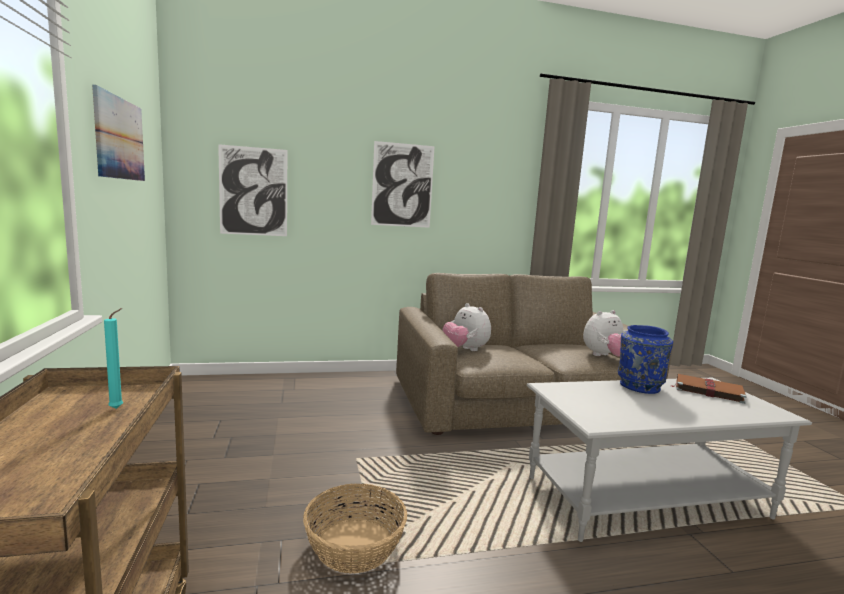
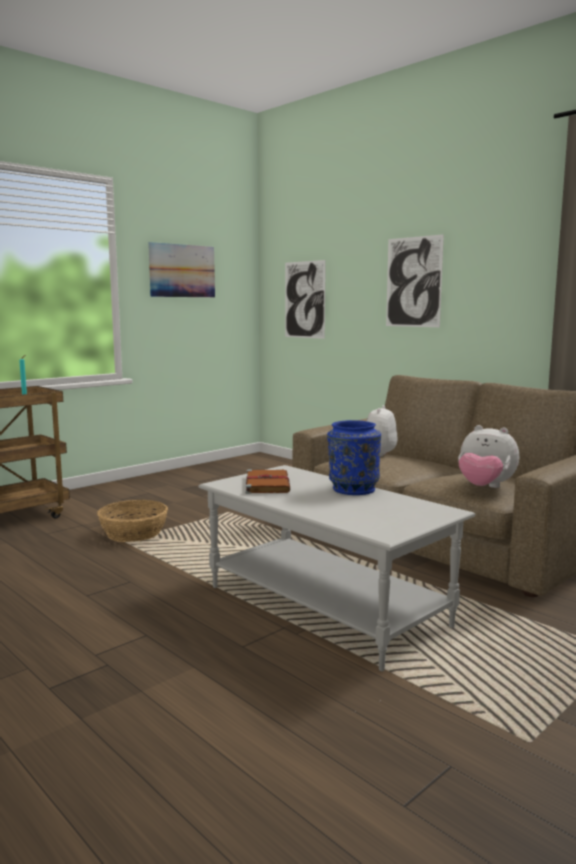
camera: 60 degrees right, 0 degrees up
(707, 390) = (405, 509): brown book -> brown book (267, 484)

